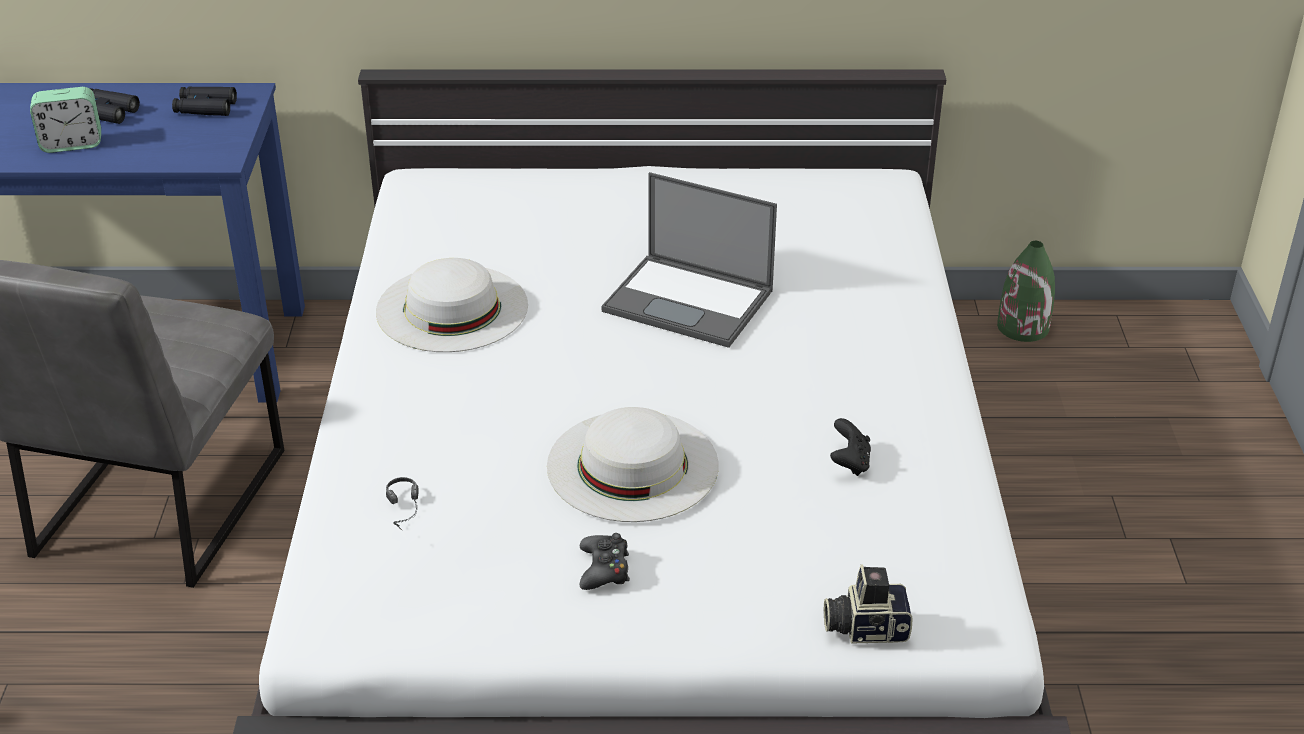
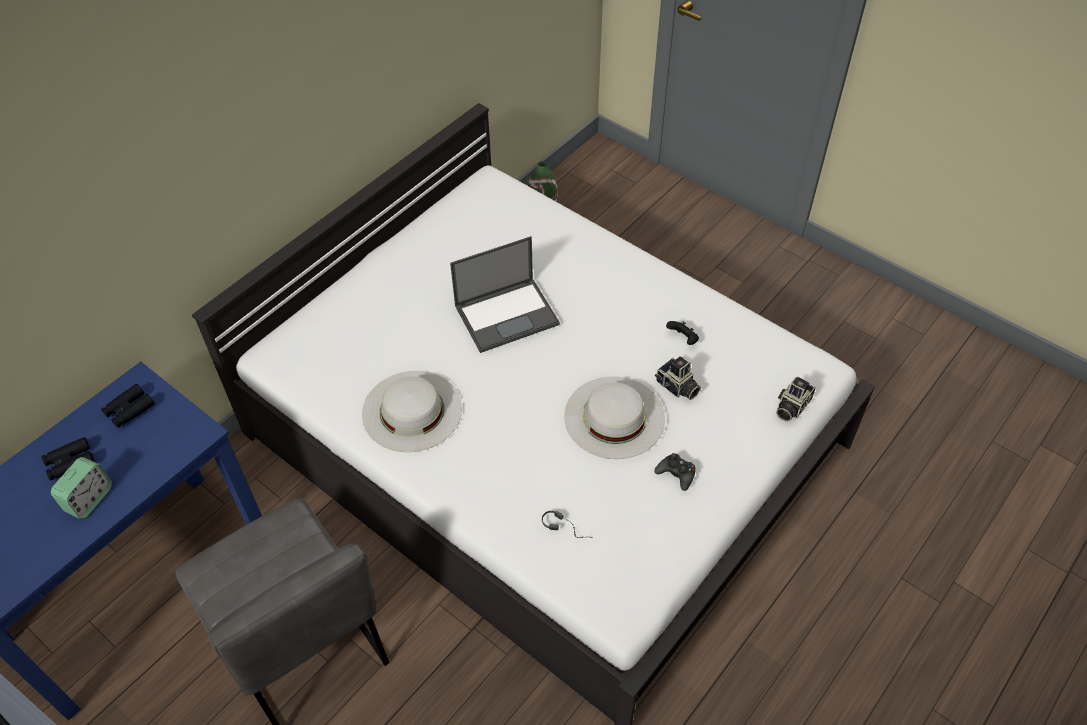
camera: 50 degrees left, 15 degrees up
(756, 498) = (677, 387): none -> camera

